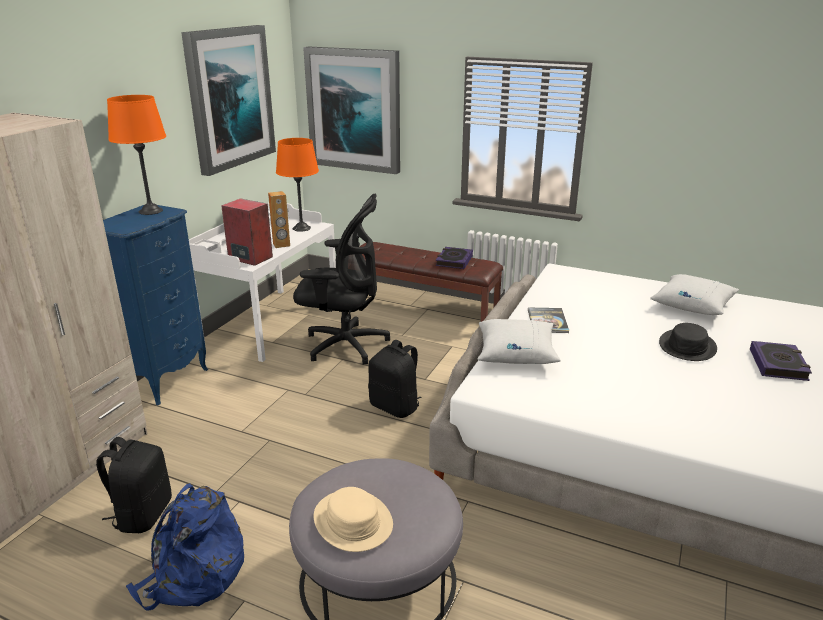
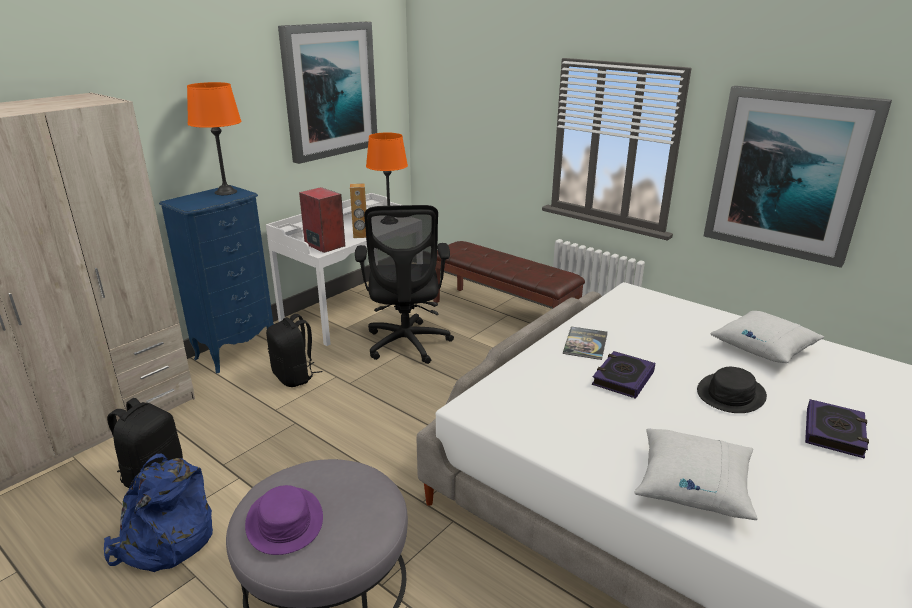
camera: 15 degrees right, 0 degrees up
(341, 346) = (406, 340): black office chair -> black office chair turned 60 degrees clockwise
(352, 521) = (284, 521): beige hat -> purple hat
(354, 110) = (457, 108): picture -> picture (789, 174)
(395, 407) = (428, 409): black backpack -> black backpack (294, 377)
(454, 261) = (533, 269): book -> book (622, 378)
(515, 354) = (530, 375): grey pillow -> grey pillow (692, 486)

